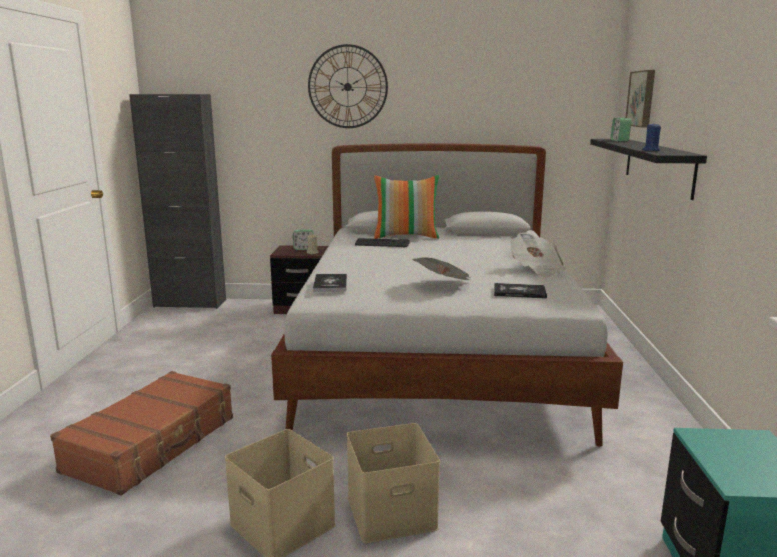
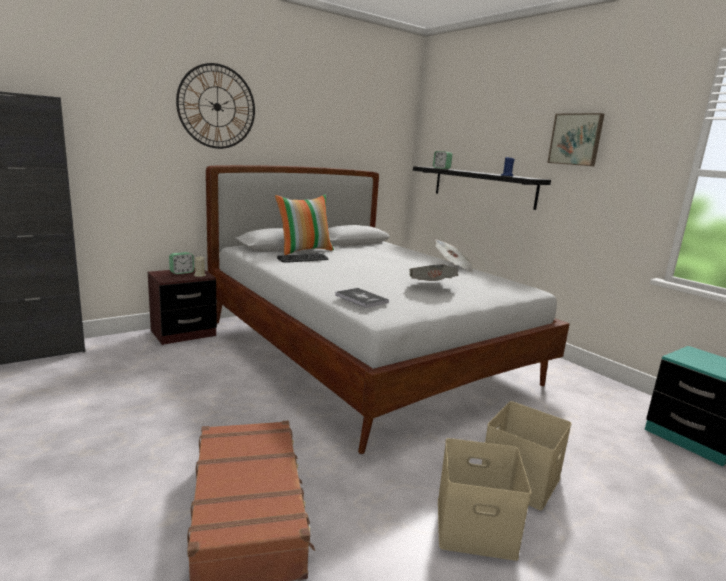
camera: 40 degrees left, 0 degrees up
(519, 292) = (486, 285): book -> none
(642, 98) = (453, 138): picture -> picture (576, 139)

